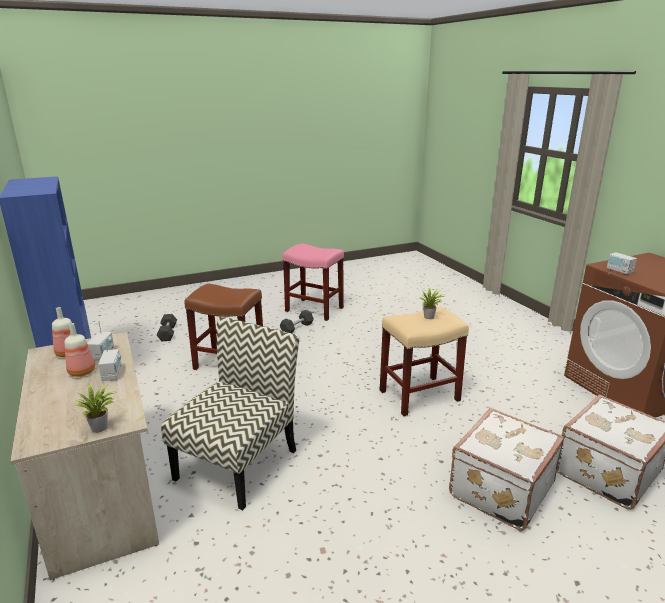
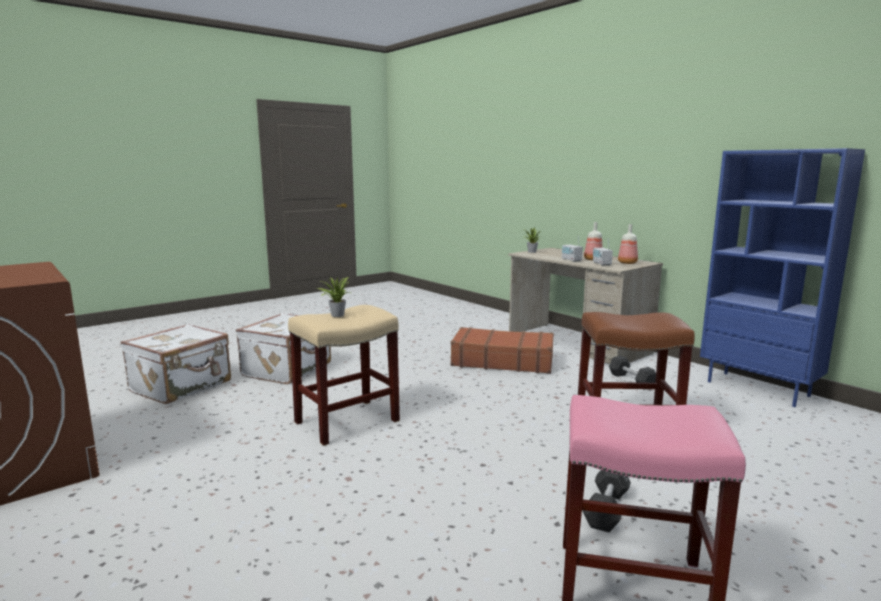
camera: 165 degrees right, 10 degrees down
(168, 333) = (807, 460): black dumbbell -> black dumbbell (631, 380)
(237, 463) = (502, 361): chair -> brown suitcase
(619, 271) = (40, 276): radio -> none

